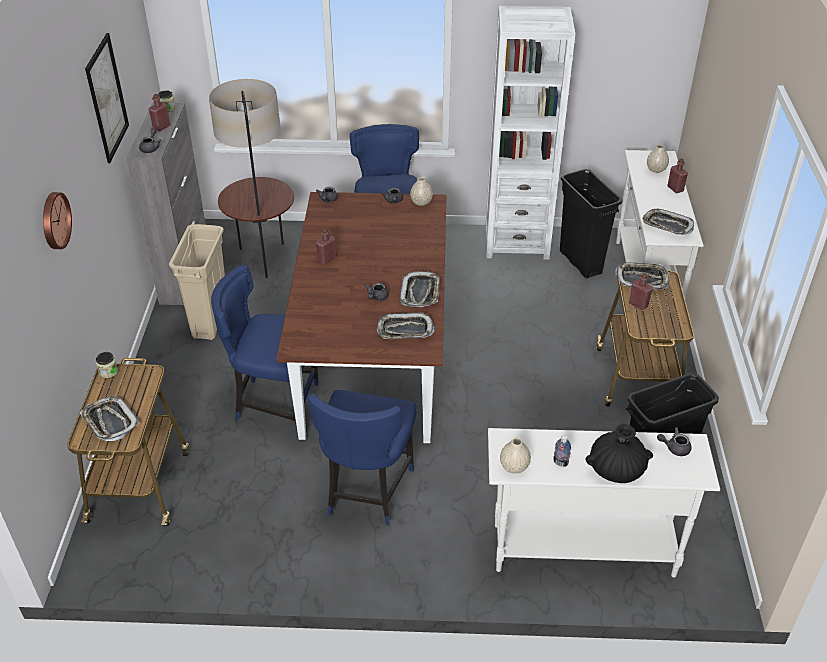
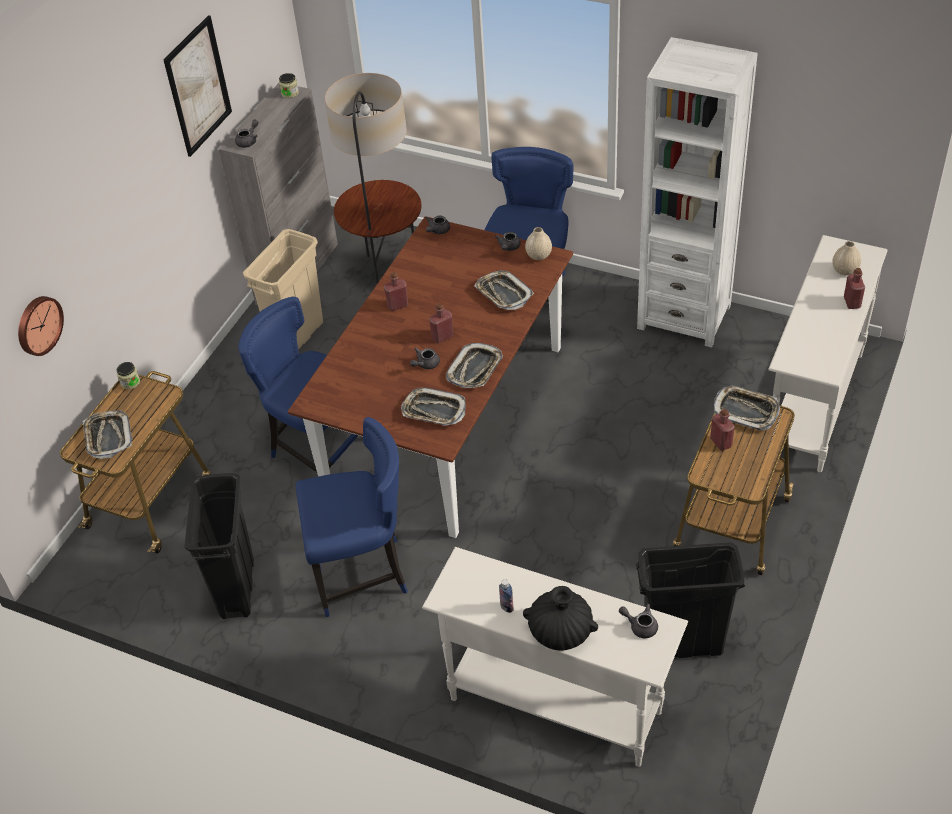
camera: 25 degrees right, 5 degrees up
(54, 220) = (86, 223): wall clock -> wall clock (38, 325)
(161, 127) = (272, 116): red bottle -> red bottle (442, 337)
(366, 492) = (363, 574): blue chair -> blue chair turned 135 degrees counterclockwise
(514, 466) = (456, 597): beige vase -> none
(580, 262) = (748, 359): black trash can -> black trash can (237, 588)
(667, 225) = (809, 350): tray -> tray (503, 294)

